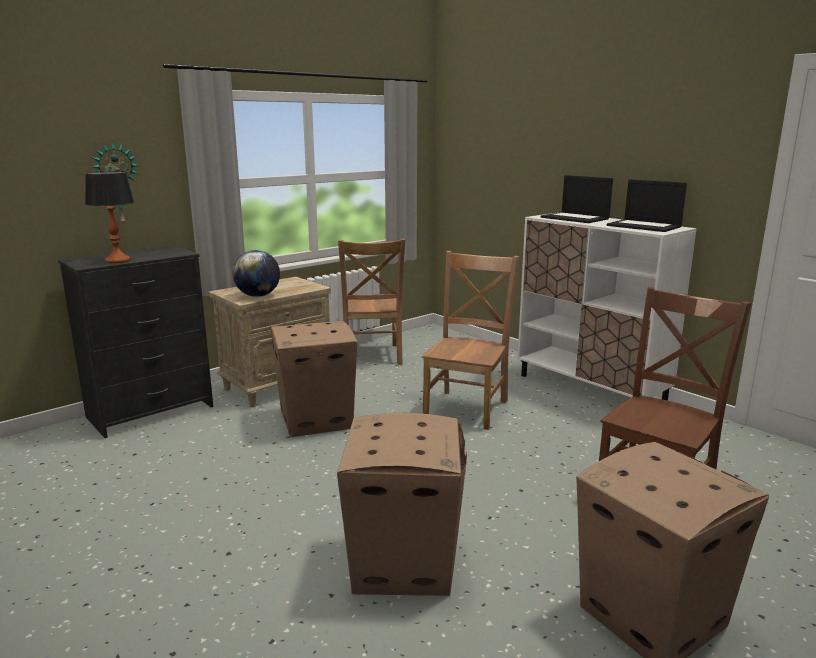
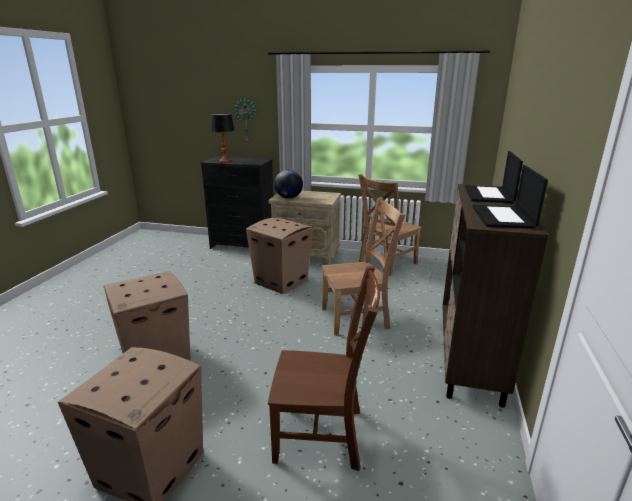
camera: 55 degrees right, 5 degrees up
(591, 389) = (469, 358): white cabinet -> brown cabinet

